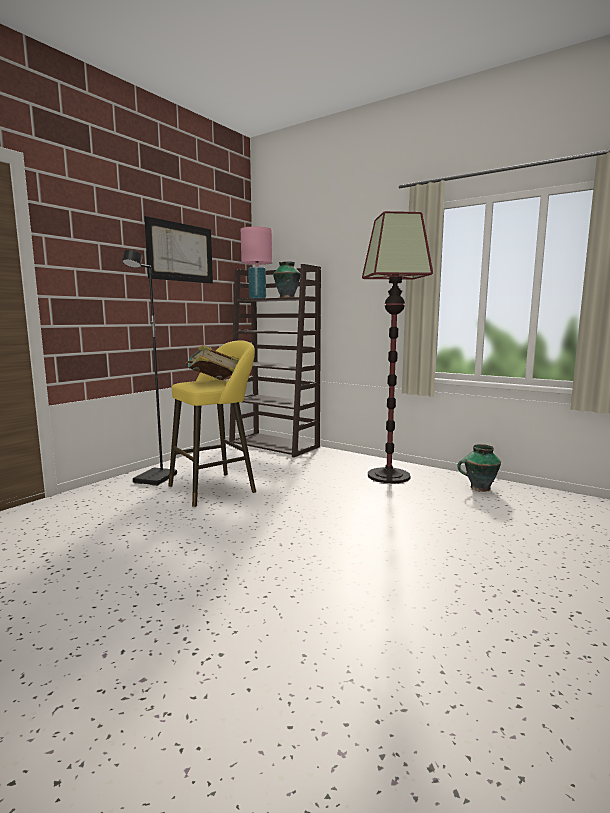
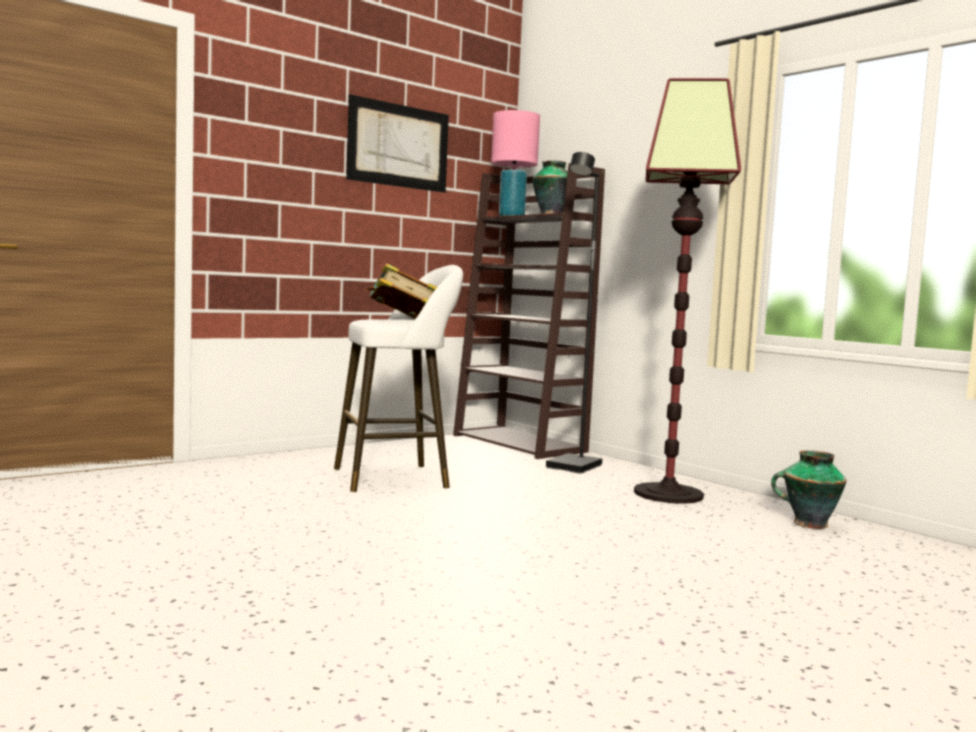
camera: 15 degrees right, 5 degrees down
(156, 479) = (323, 460): black floor lamp -> black floor lamp (575, 467)
(216, 488) = (397, 478): yellow stool -> white stool

